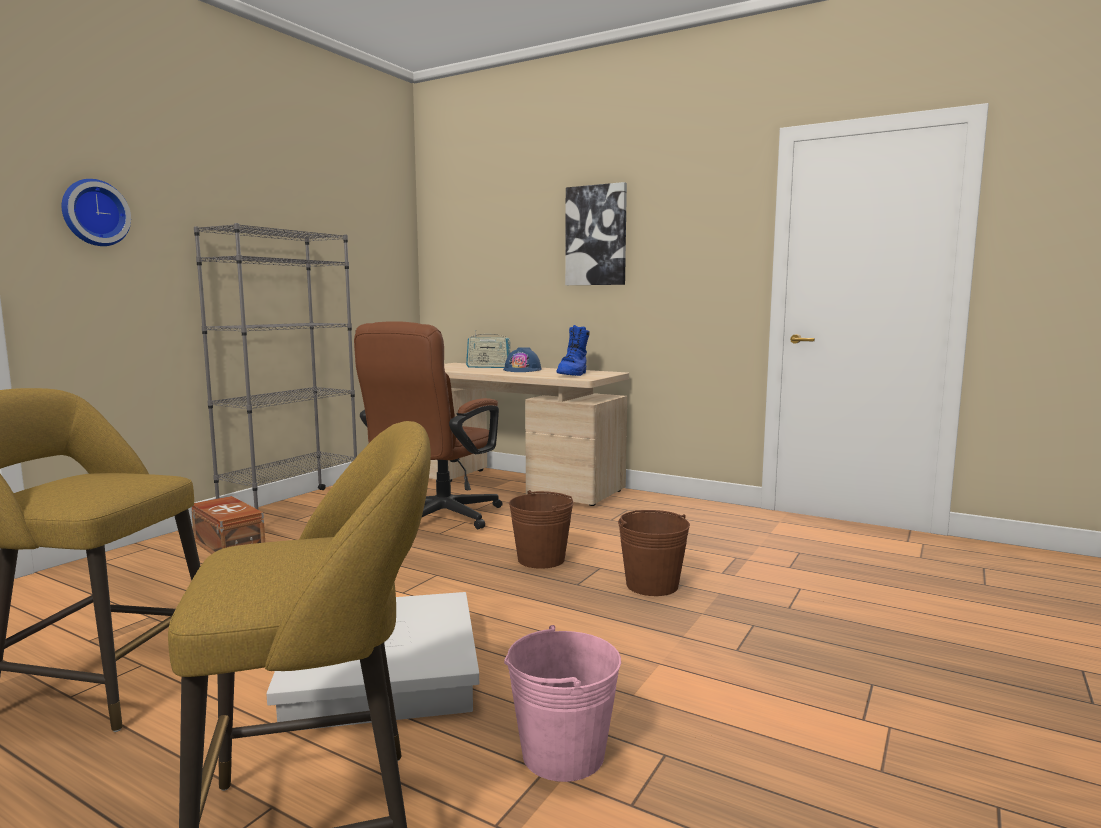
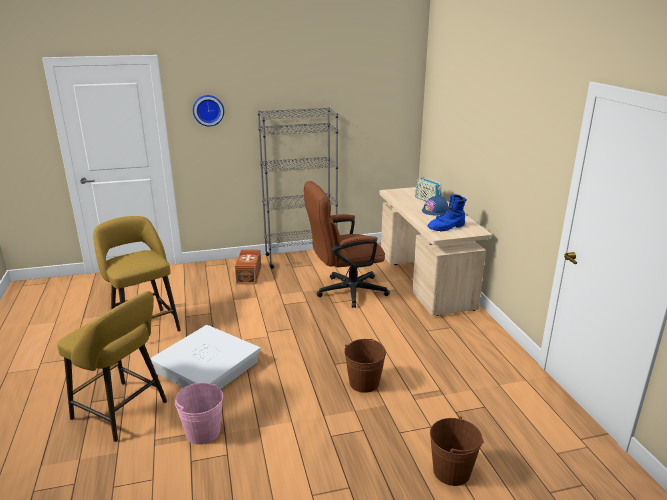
camera: 45 degrees right, 15 degrees up
(541, 559) = (346, 341): brown bucket -> brown bucket (451, 471)
(596, 235) = (491, 128): picture -> none

